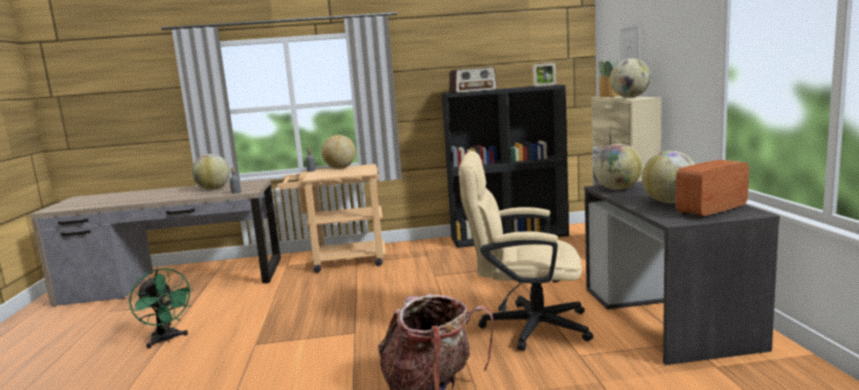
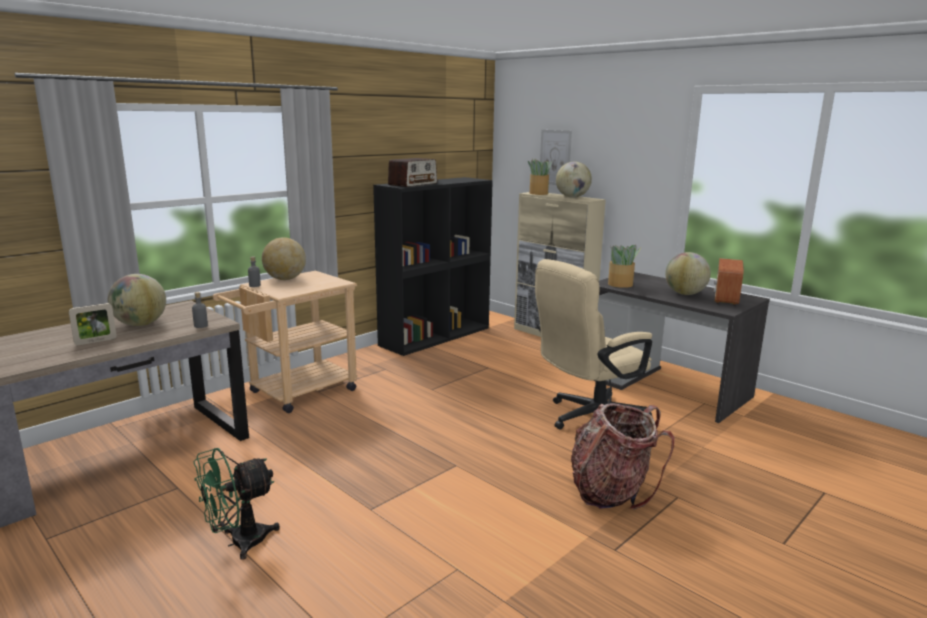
camera: 40 degrees left, 5 degrees up
(167, 340) = (239, 543): green fan -> green fan turned 135 degrees clockwise
(544, 85) = (471, 180): picture frame -> picture frame (96, 341)
(617, 189) = (621, 284): globe -> potted plant

